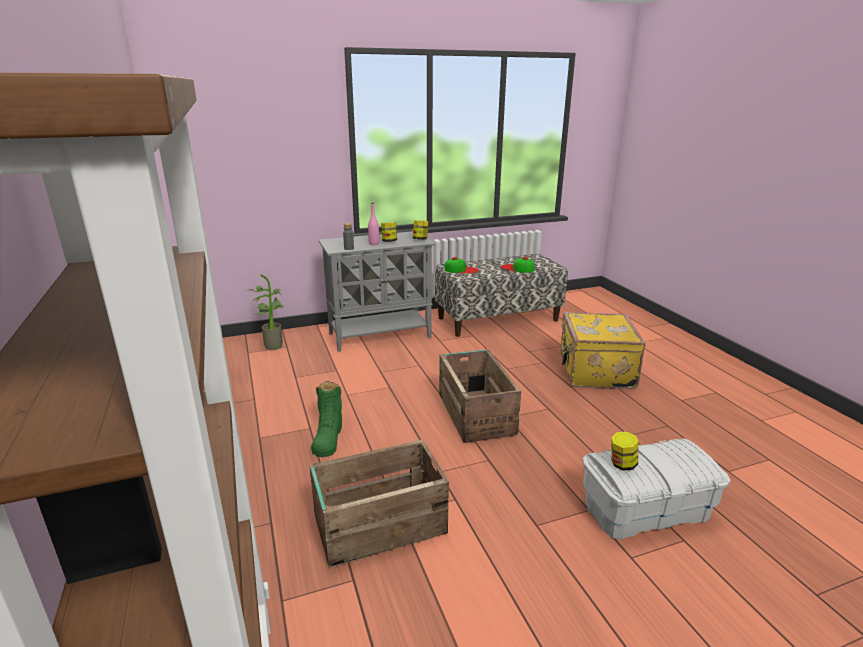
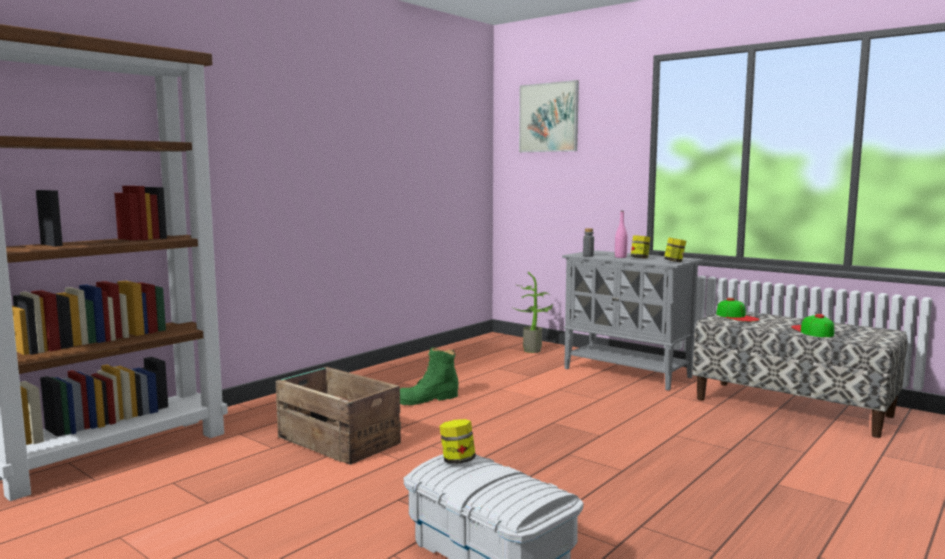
camera: 60 degrees right, 15 degrees down
(228, 103) = (548, 117): none -> picture
(476, 413) = (551, 439): crate -> none
(594, 371) = (774, 482): yellow suitcase -> none

